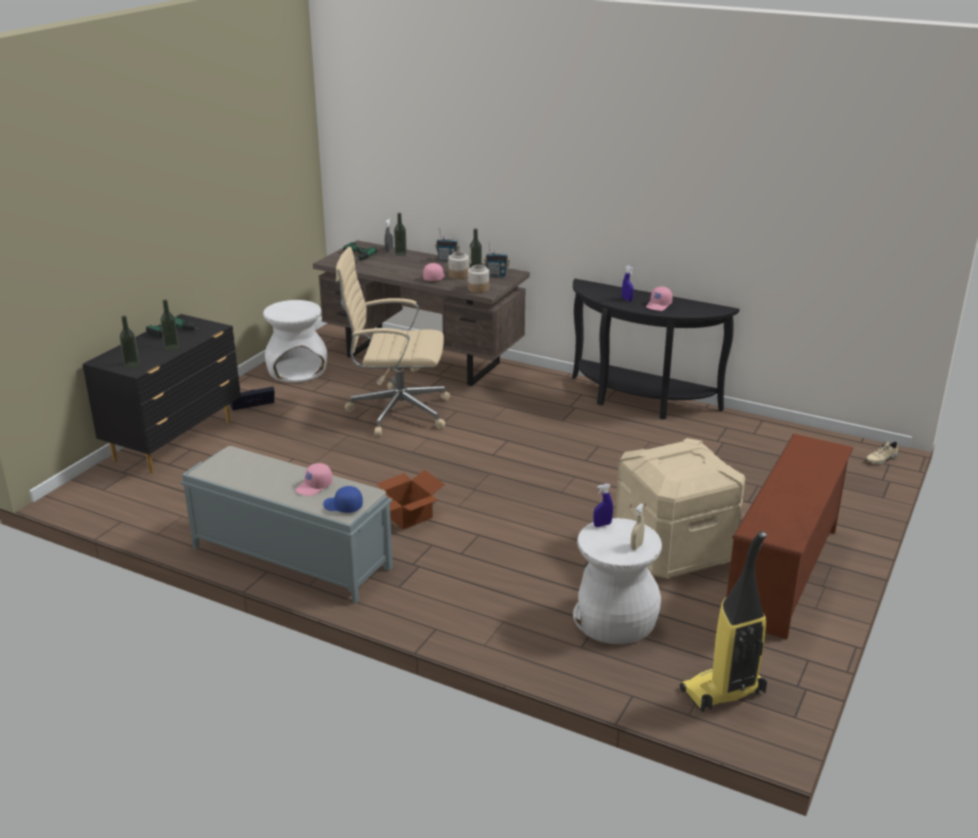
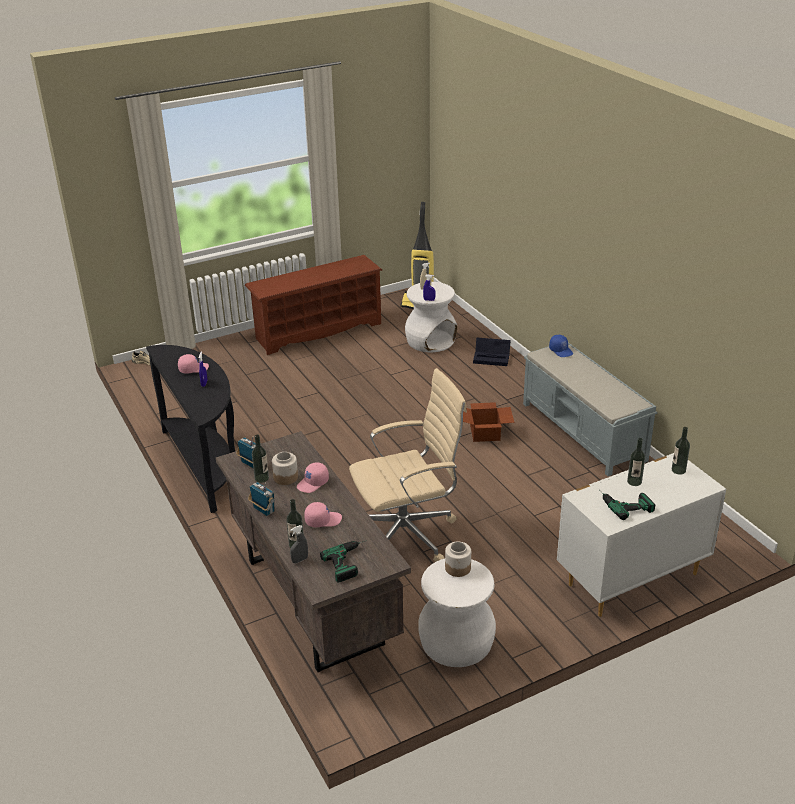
camera: 145 degrees left, 5 degrees up
(176, 441) = (630, 579): black dresser -> white dresser
(250, 403) = (536, 605): black storage box -> black storage box (492, 358)
(314, 487) = (570, 368): pink cap -> pink cap (323, 520)
(396, 412) = (407, 534): beige office chair -> beige office chair turned 60 degrees counterclockwise
(478, 289) = (295, 448): jar -> jar (458, 568)
(673, 550) = (353, 359): beige storage box -> none

